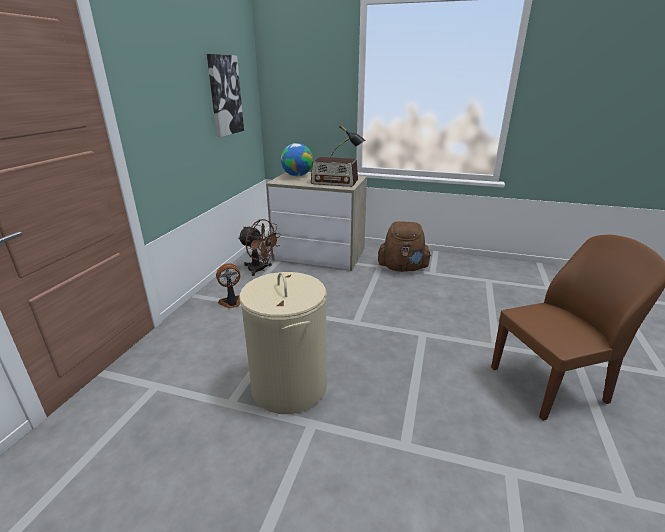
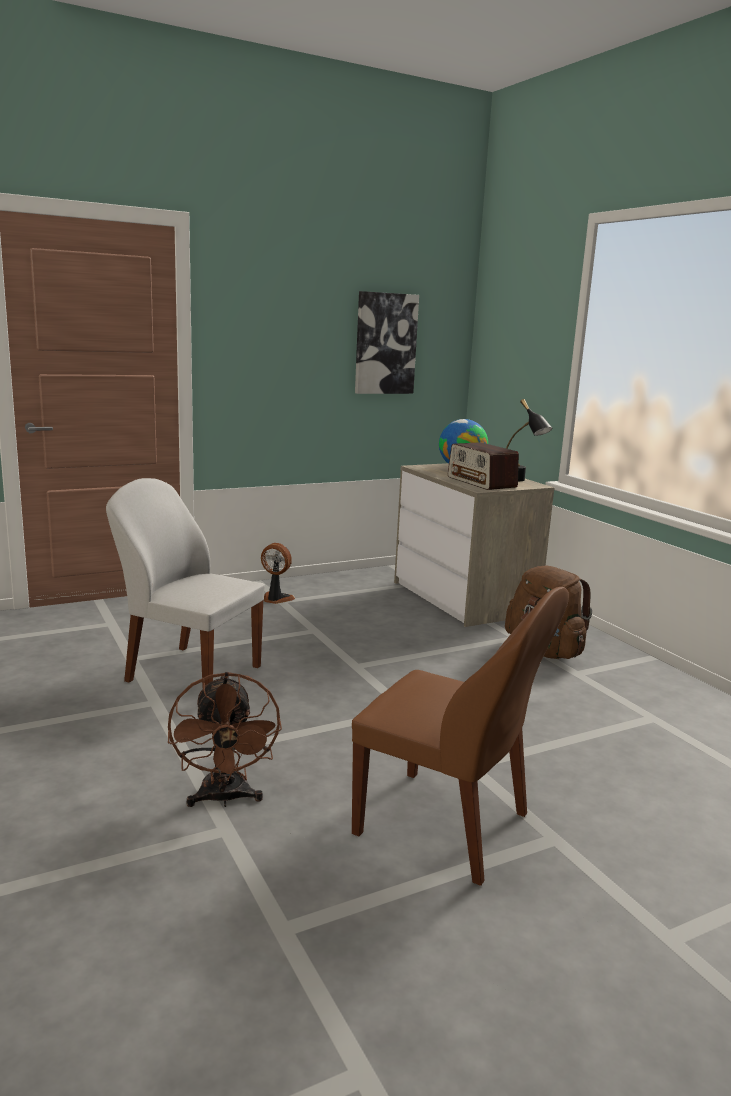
camera: 45 degrees right, 10 degrees down
(260, 270) = (362, 586): brown fan -> brown fan (224, 799)
(289, 386) = (191, 673): beige laundry basket -> white chair

